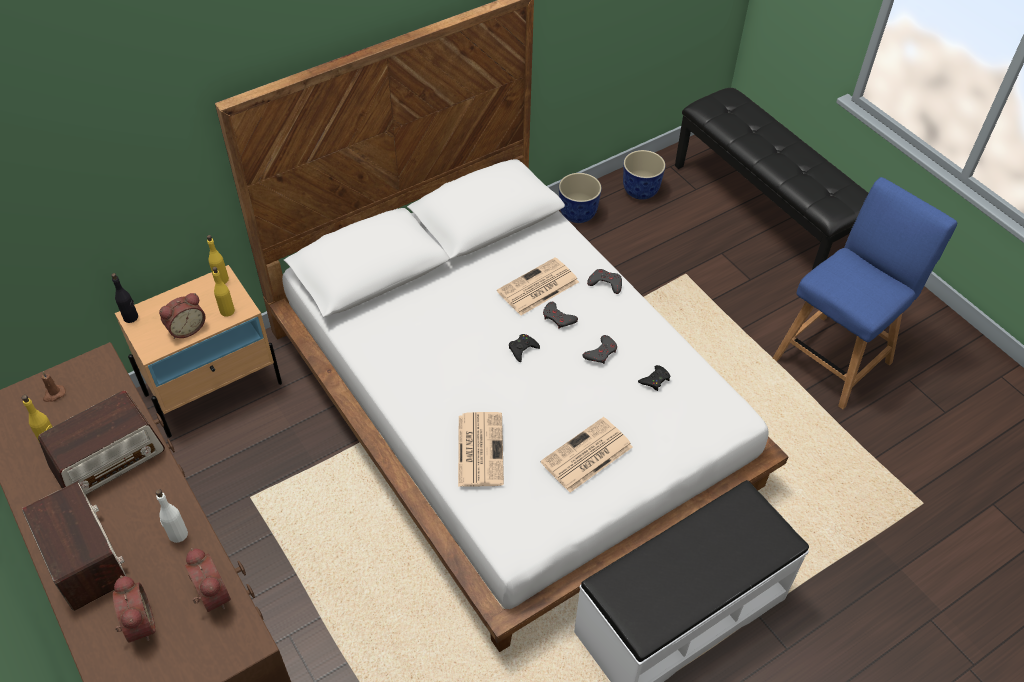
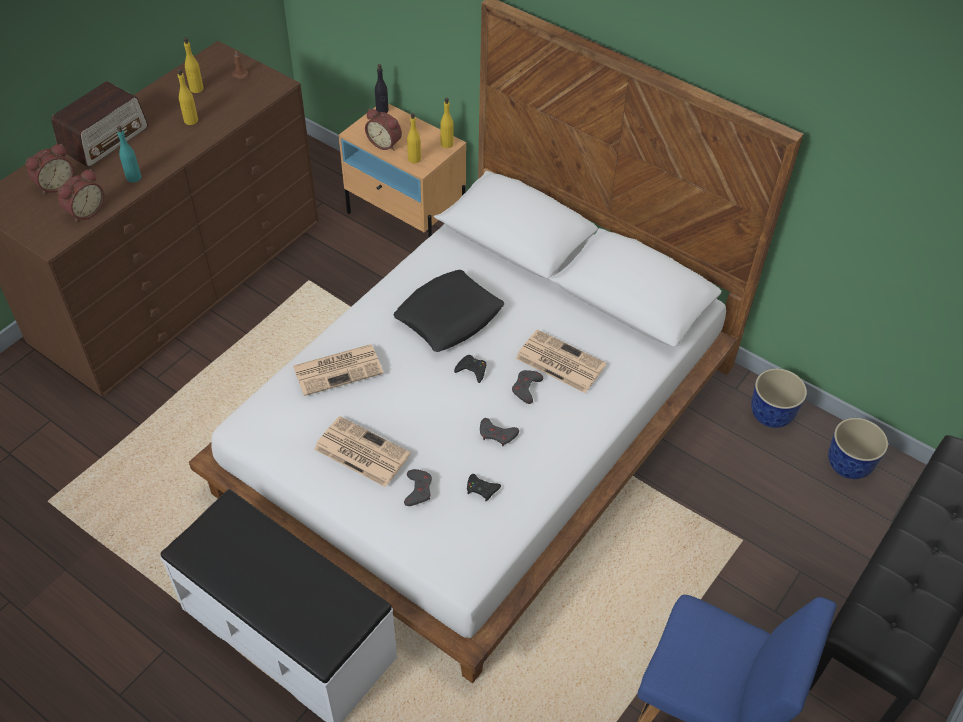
camera: 70 degrees right, 0 degrees up
(108, 458) = (191, 121): radio -> yellow bottle
(178, 534) = (133, 177): white bottle -> turquoise bottle
(449, 349) = (448, 317): none -> black pillow
(605, 283) = (596, 416): grey game controller -> grey game controller (418, 490)

